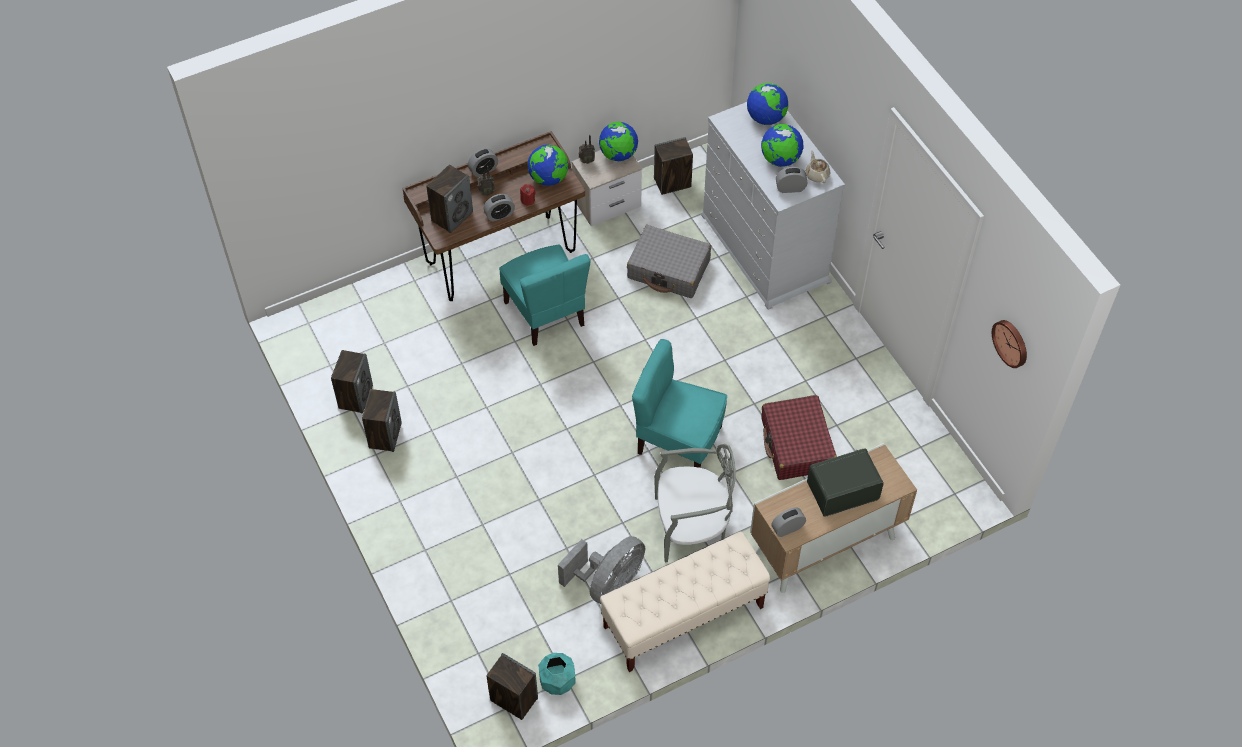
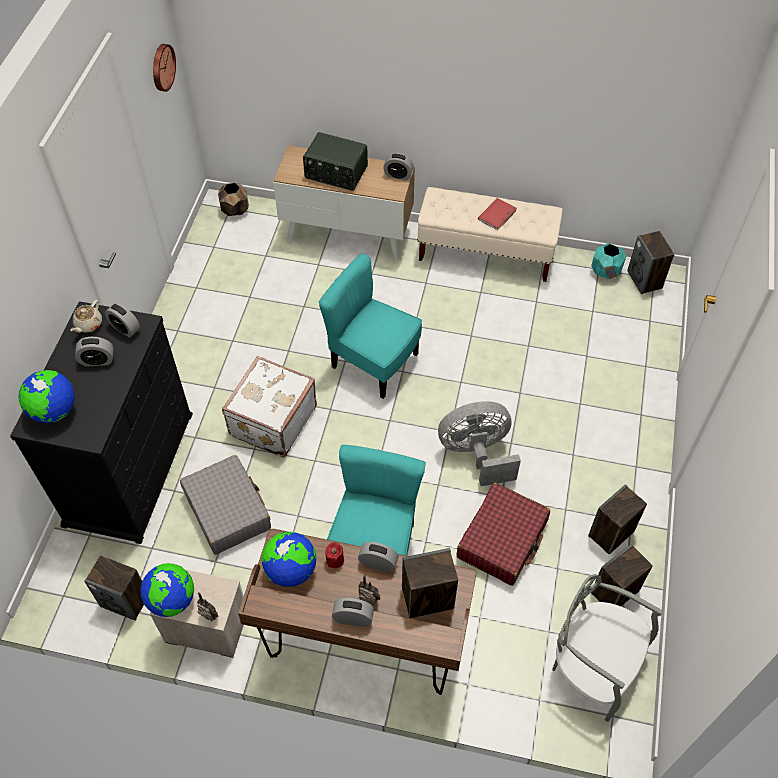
camera: 140 degrees left, 0 degrees up
(608, 584) = (519, 304): grey fan -> grey fan (477, 454)
(675, 585) = (498, 215): none -> red book
(678, 442) = (373, 362): turquoise chair -> turquoise chair turned 150 degrees clockwise
(691, 526) = (424, 301): grey chair -> grey chair (593, 665)
(706, 344) = (271, 421): none -> white suitcase
(765, 249) = (129, 467): white dresser -> black dresser
(780, 159) = (97, 360): globe -> alarm clock
(796, 445) = (292, 303): red suitcase -> red suitcase (502, 540)
(949, 495) = (235, 210): none -> brown planter

